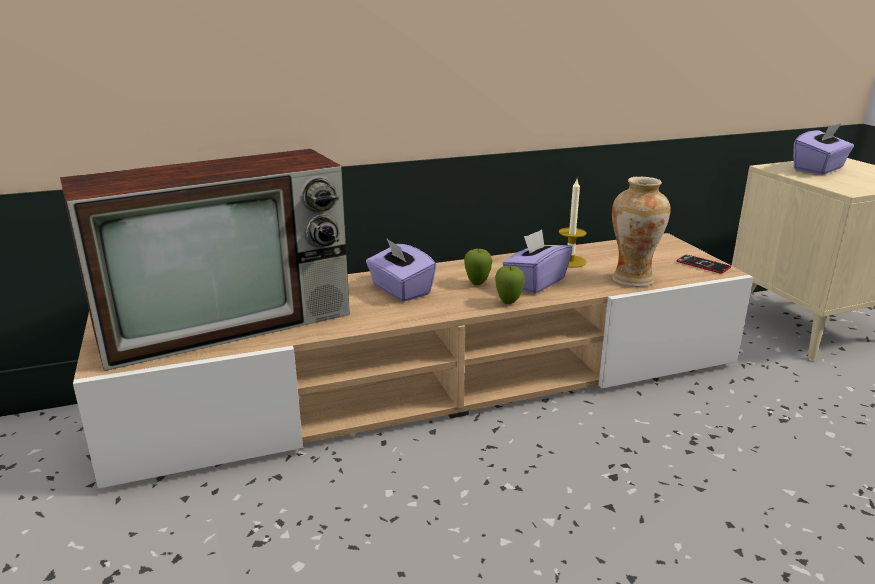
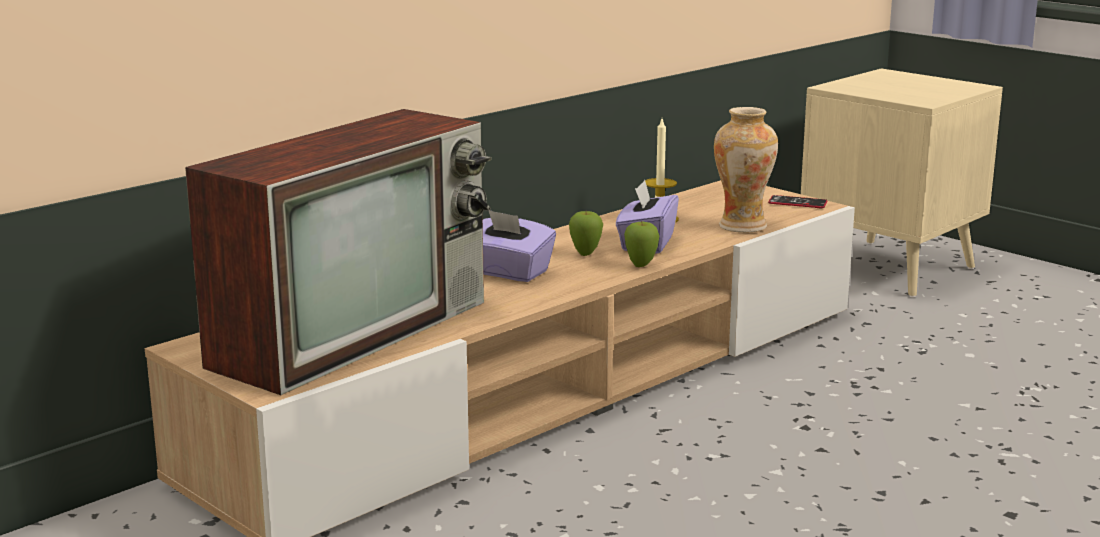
camera: 25 degrees left, 5 degrees down
(819, 169) = (877, 84): purple tissue box -> none

